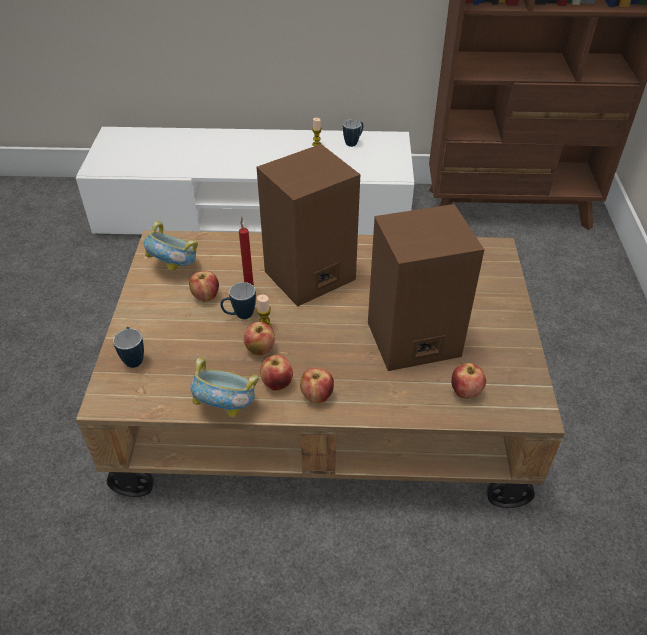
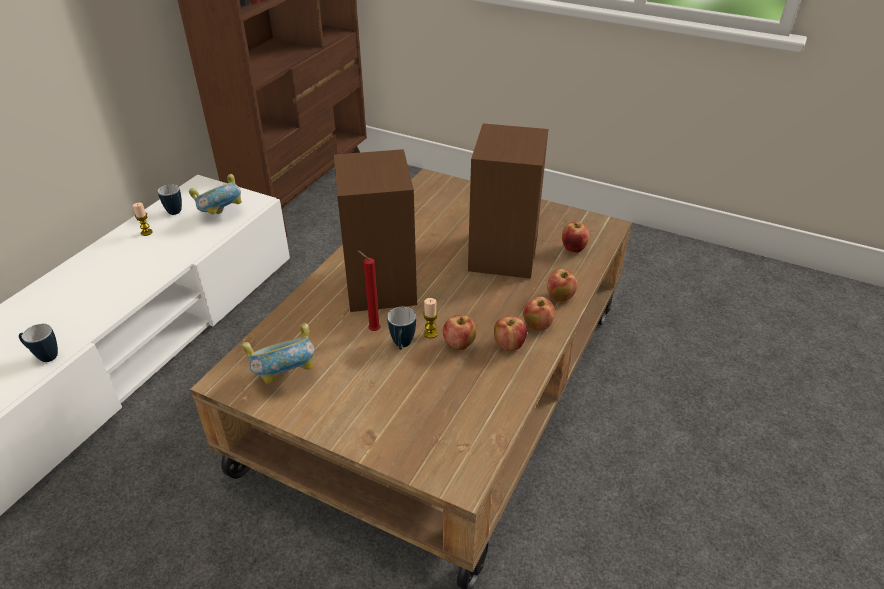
camera: 65 degrees left, 5 degrees down
(134, 358) = (410, 443): mug -> mug (44, 356)
(206, 297) = (355, 363): apple -> apple (560, 297)
(226, 407) = (520, 387): bowl -> bowl (222, 215)

